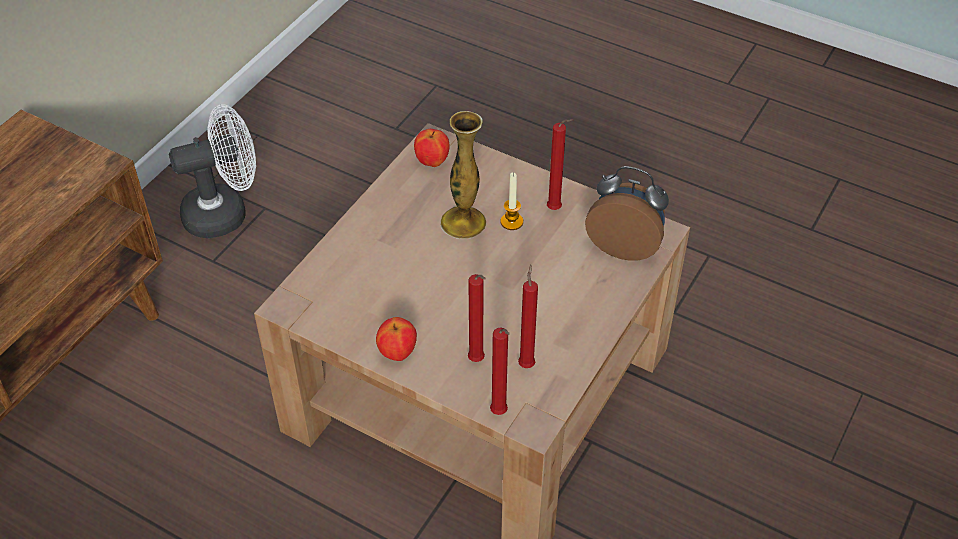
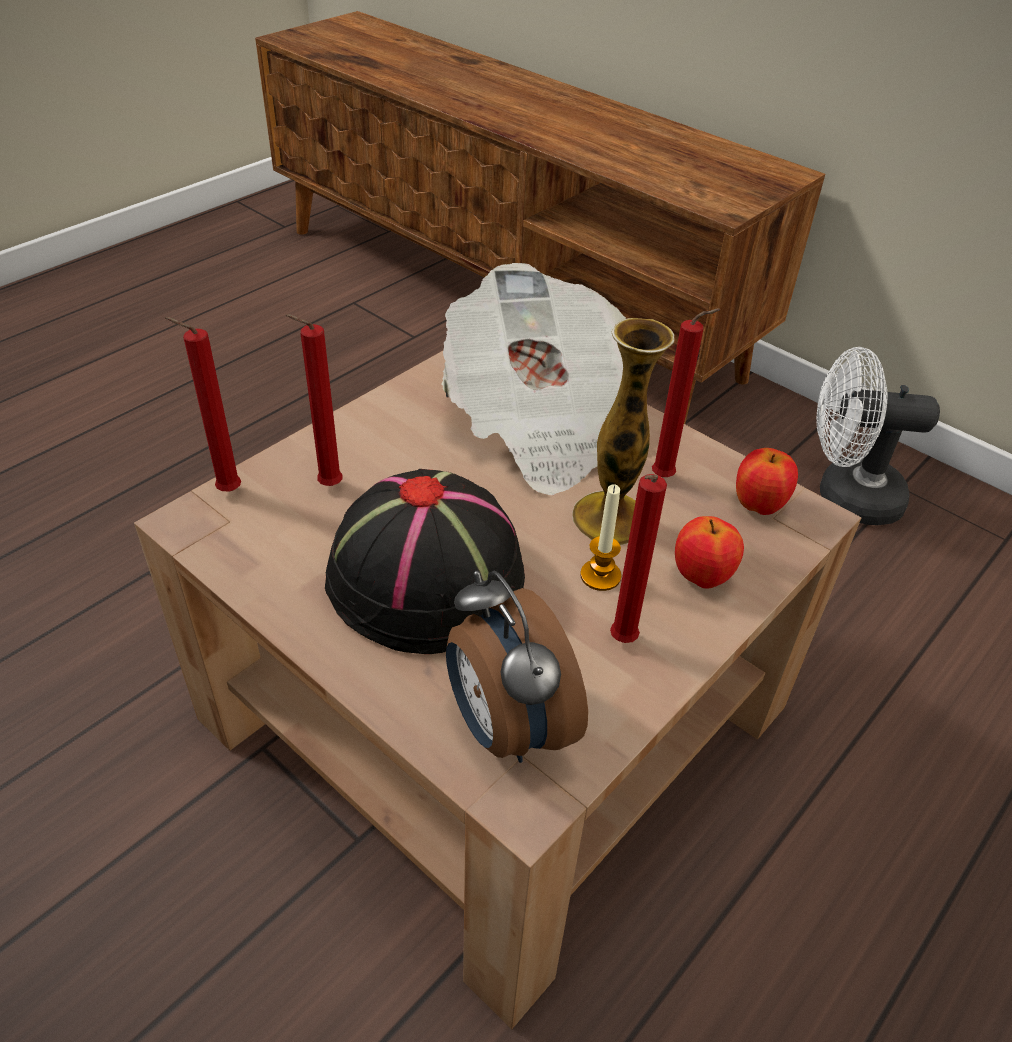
camera: 100 degrees right, 5 degrees down
(225, 212) = (845, 497): white fan -> white fan turned 105 degrees clockwise
(380, 265) = (541, 424): none -> newspaper
(397, 353) = (377, 418): apple -> apple (701, 577)
(526, 363) = (297, 535): red candle -> red candle (666, 478)
(540, 293) = (428, 579): none -> black hat
(625, 245) = (505, 727): alarm clock -> alarm clock turned 120 degrees clockwise

